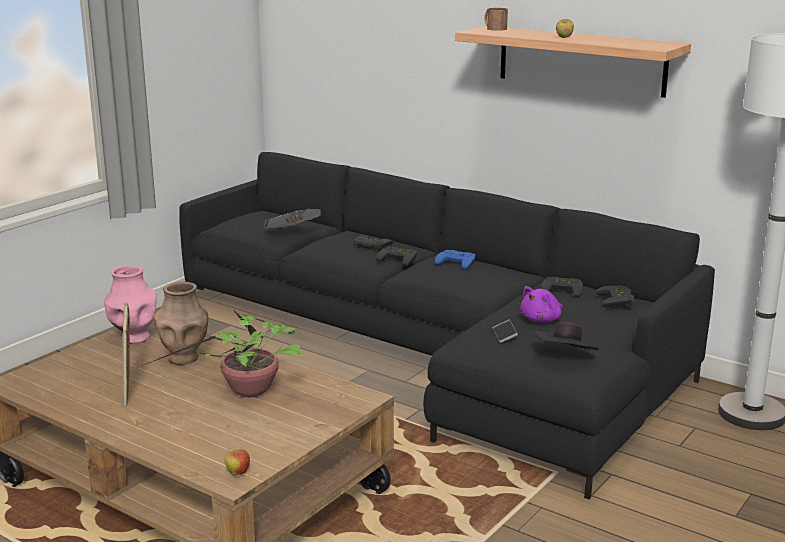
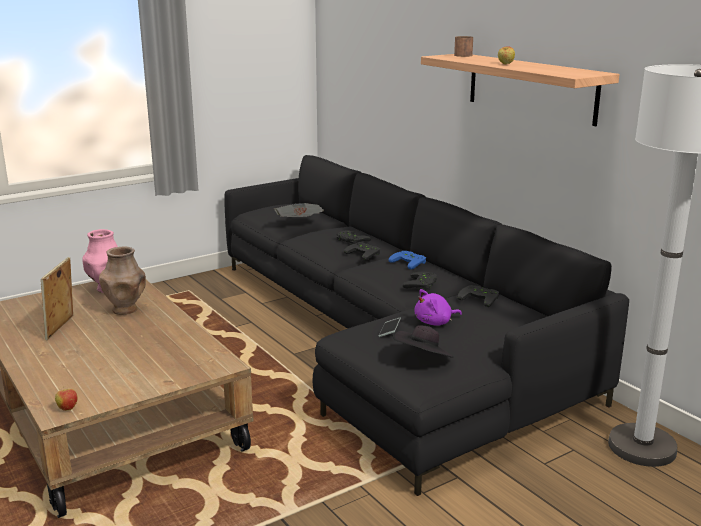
camera: 20 degrees right, 0 degrees up
(247, 392) = (142, 344): potted plant -> none
(618, 300) = (522, 315): black game controller -> black game controller (423, 284)

